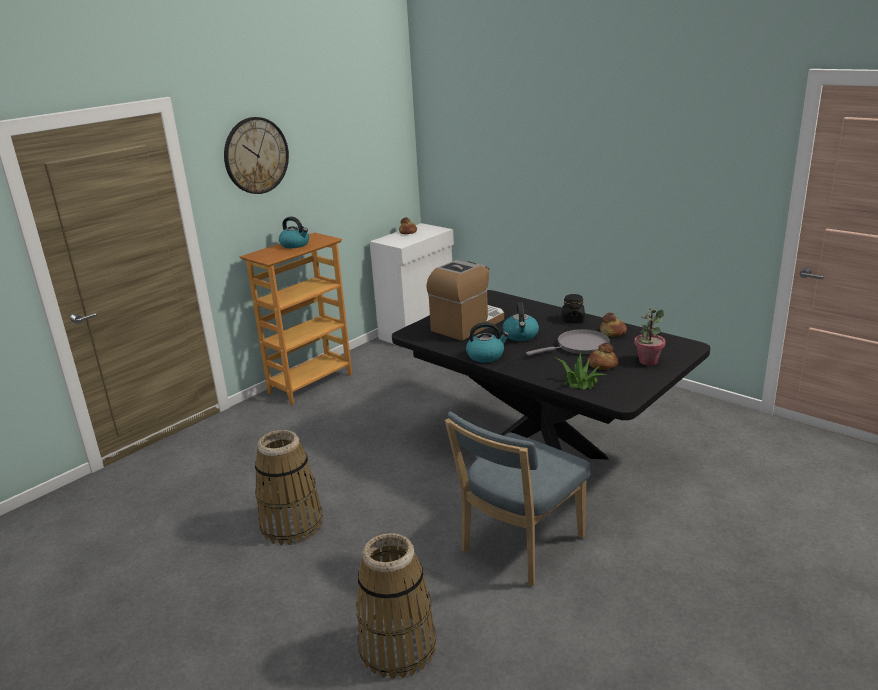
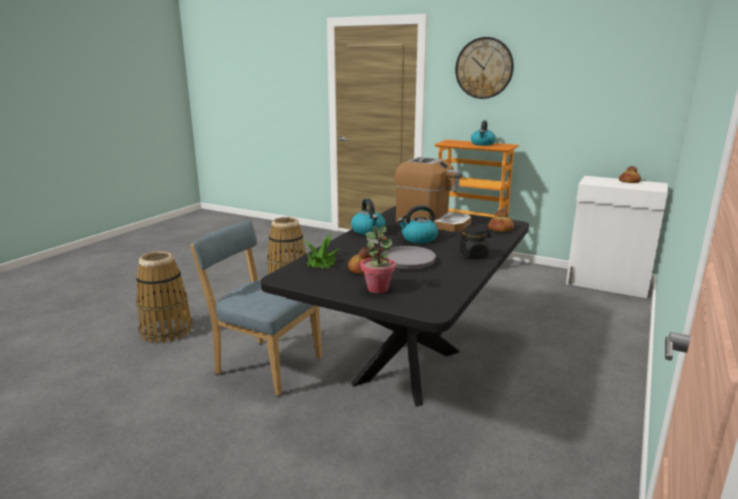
camera: 75 degrees right, 5 degrees down
(613, 332) = (450, 272): bread -> bread (501, 229)

